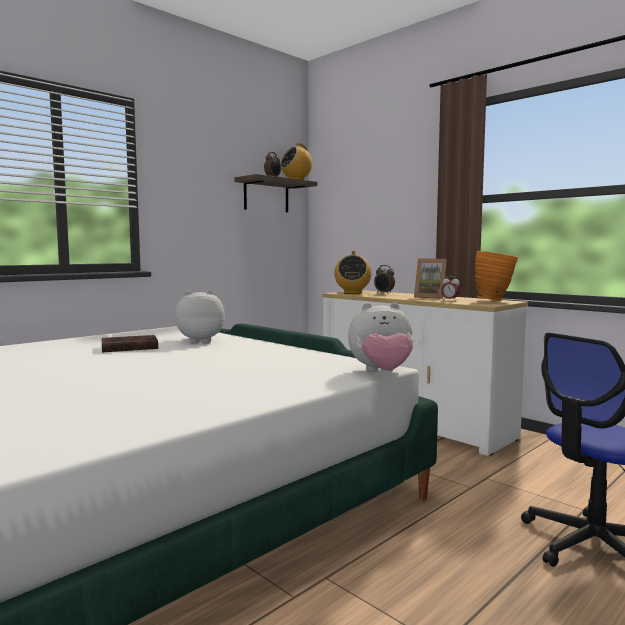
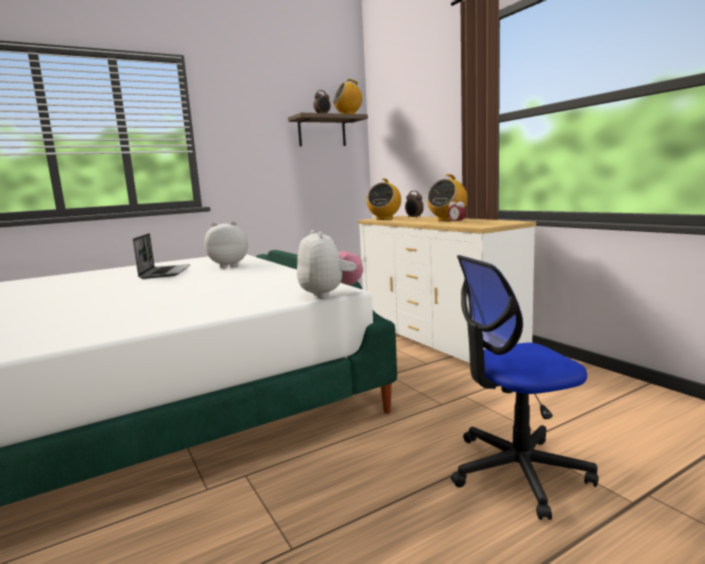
camera: 15 degrees right, 5 degrees up
(127, 348) = (165, 272): brown book -> laptop
(381, 372) = (329, 295): plush toy -> plush toy turned 120 degrees counterclockwise
(430, 297) = (447, 220): picture frame -> radio
(494, 301) = (501, 222): orange vase -> none

